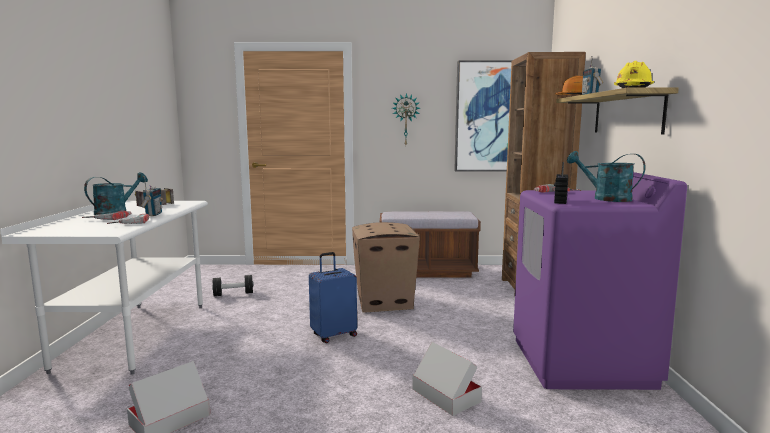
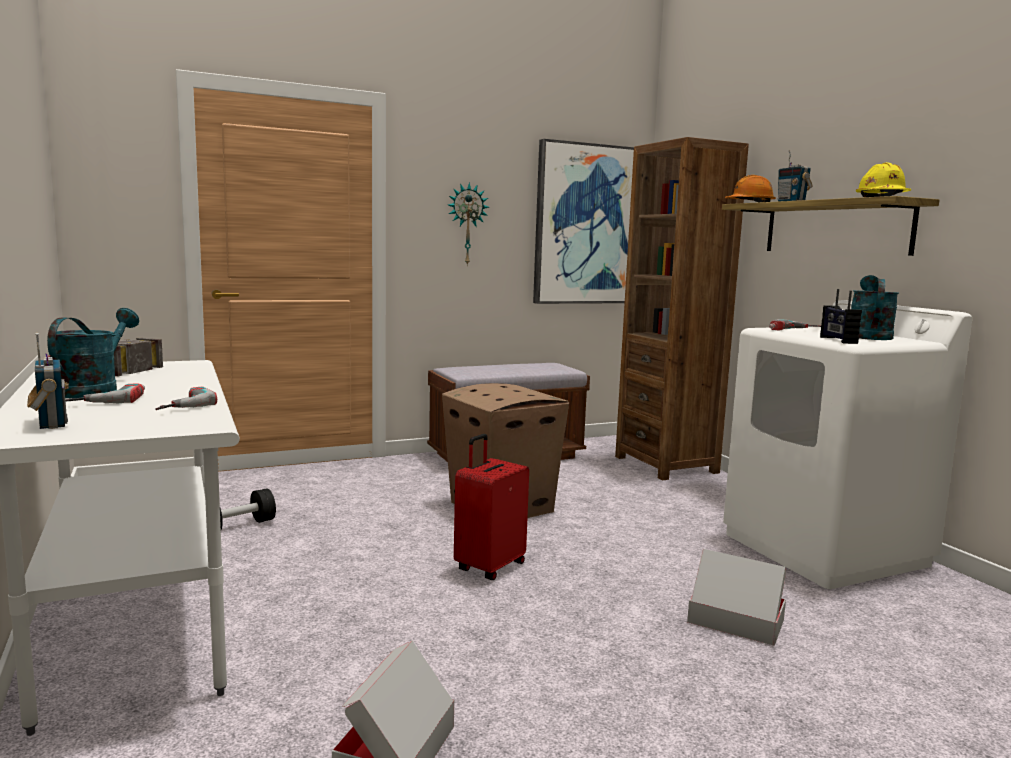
camera: 25 degrees left, 0 degrees up
(153, 214) = (183, 388): radio -> radio (50, 424)
(333, 335) = (489, 567): blue suitcase -> red suitcase
(581, 362) = (825, 550): purple washing machine -> white washing machine
(605, 198) = (868, 336): turquoise watering can -> turquoise watering can turned 90 degrees clockwise

